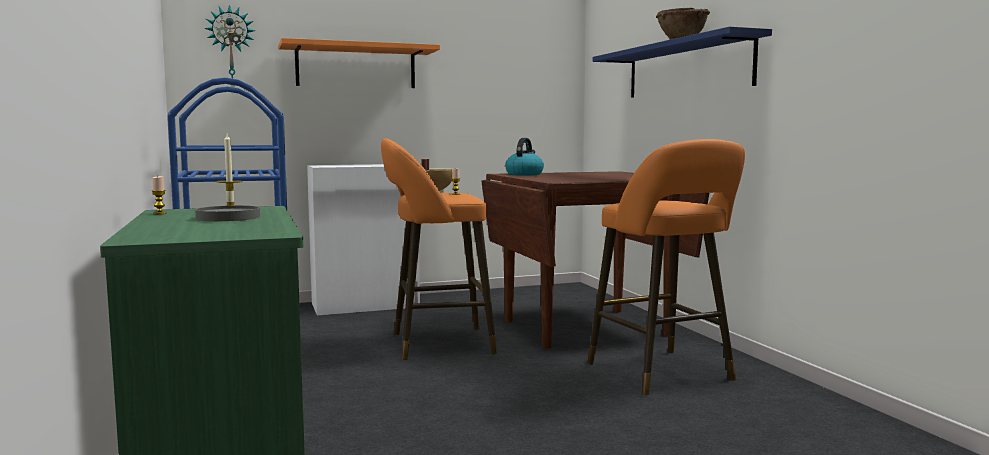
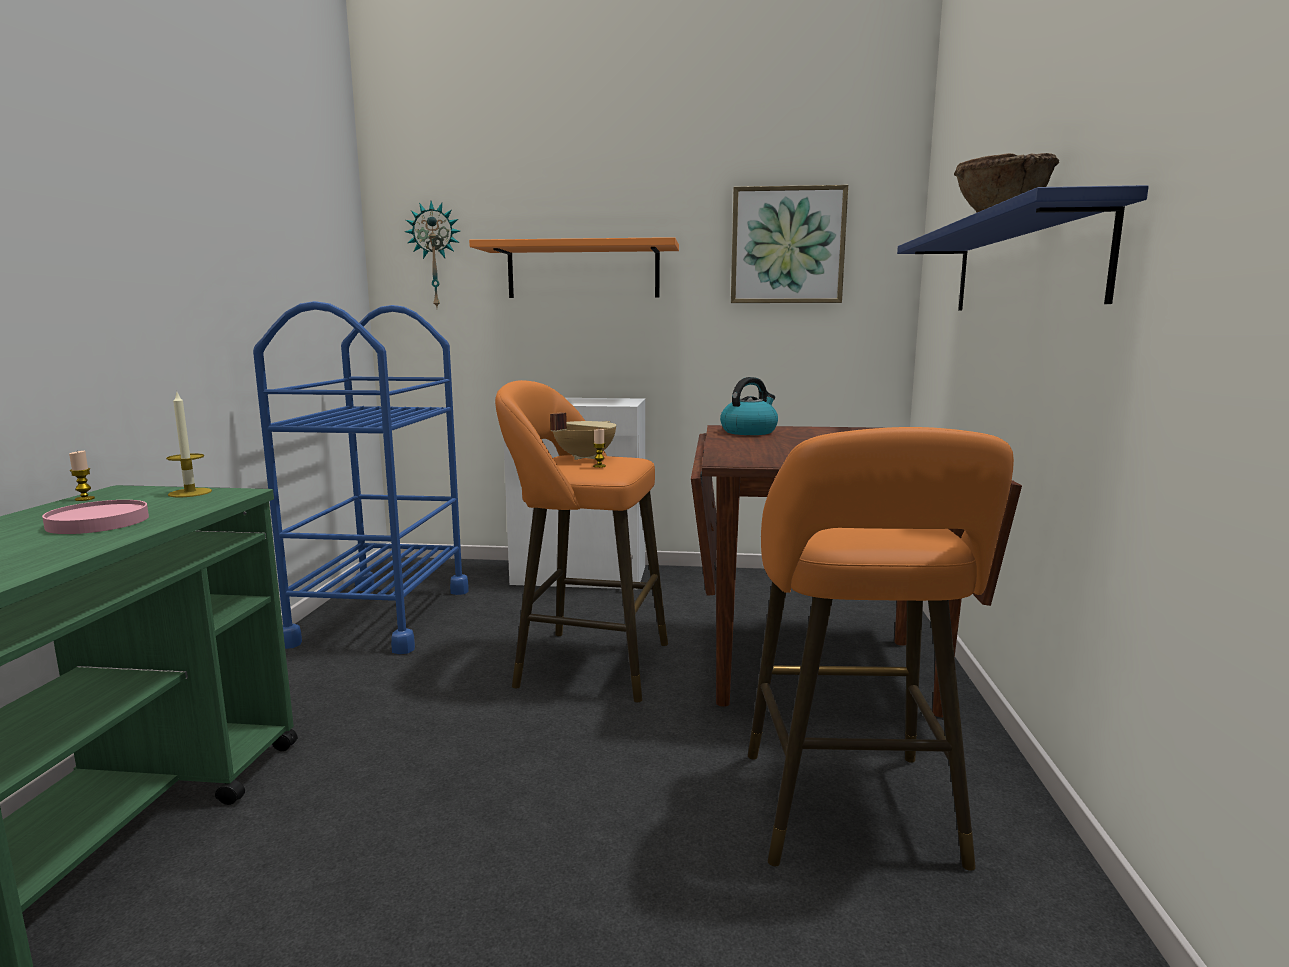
camera: 25 degrees right, 5 degrees up
(228, 217) = (99, 522): grey plate -> pink plate
(502, 54) = (787, 246): none -> picture

